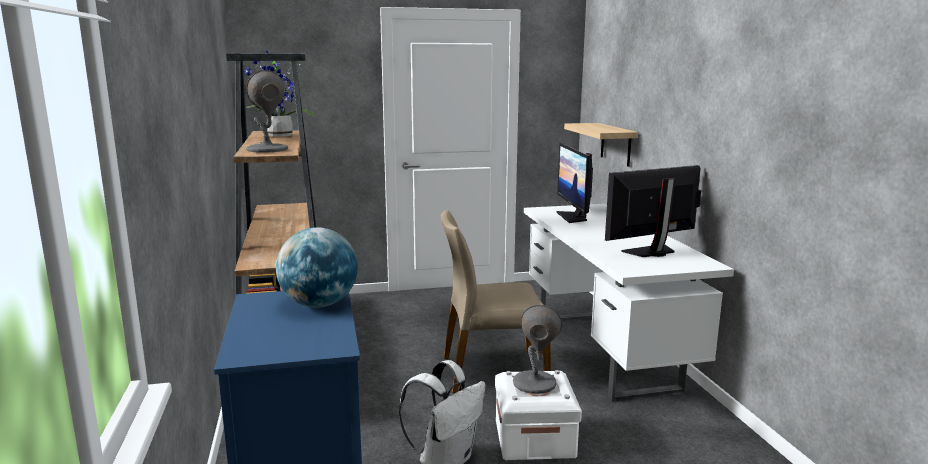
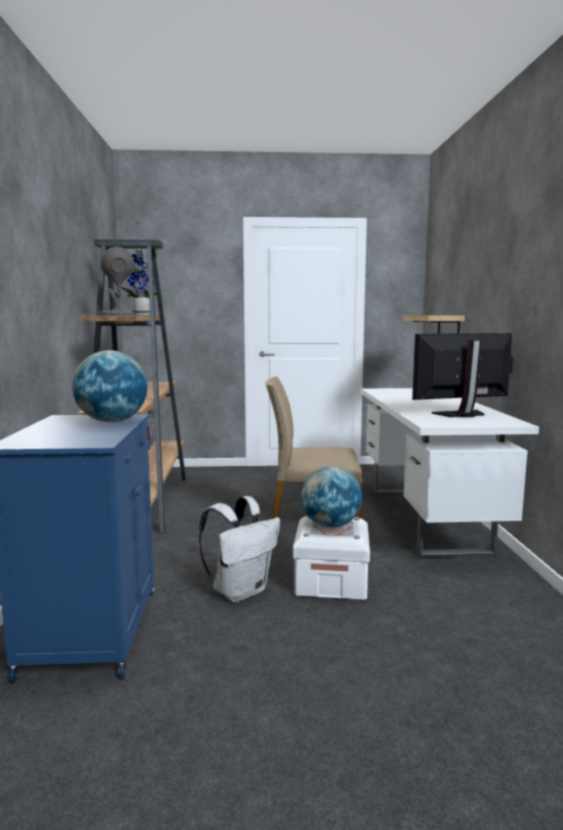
camera: 10 degrees right, 5 degrees down
(534, 383) = (330, 525): grey table lamp -> globe
(573, 217) = (402, 394): monitor -> none

